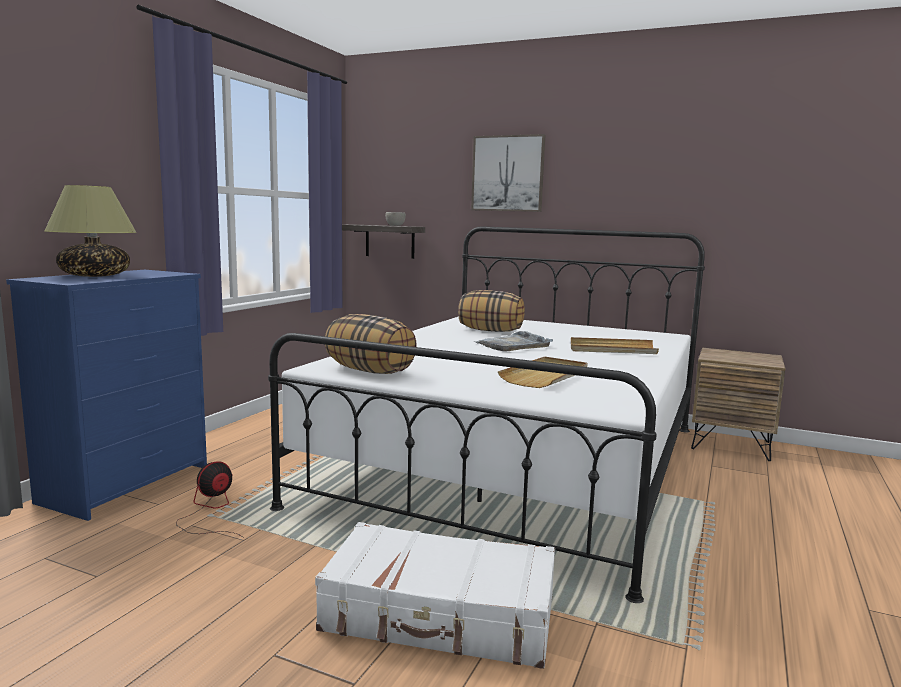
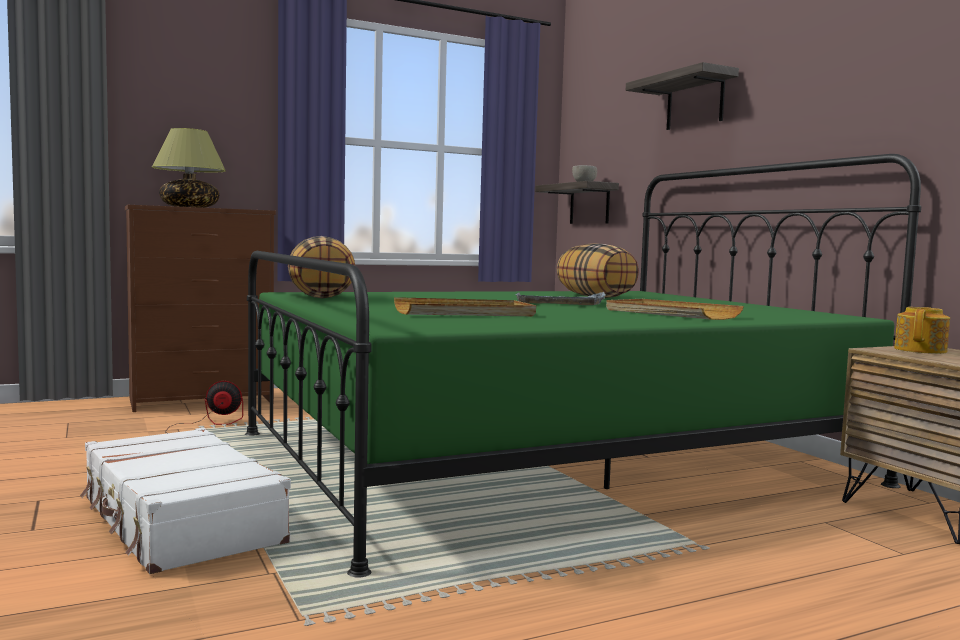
camera: 40 degrees right, 5 degrees down
(128, 484) = (202, 400): blue dresser -> brown dresser
(508, 173) = (695, 101): picture -> shelf
(516, 462) = (547, 458): white bed -> green bed
(722, 354) = (921, 350): none -> teapot

